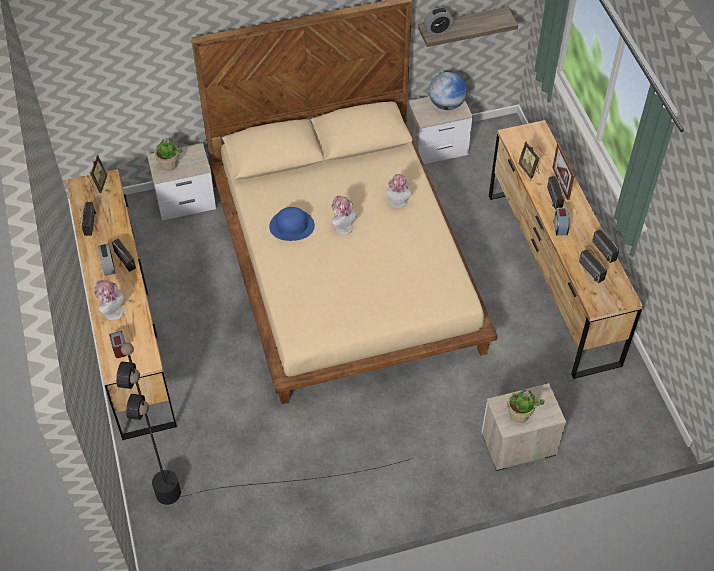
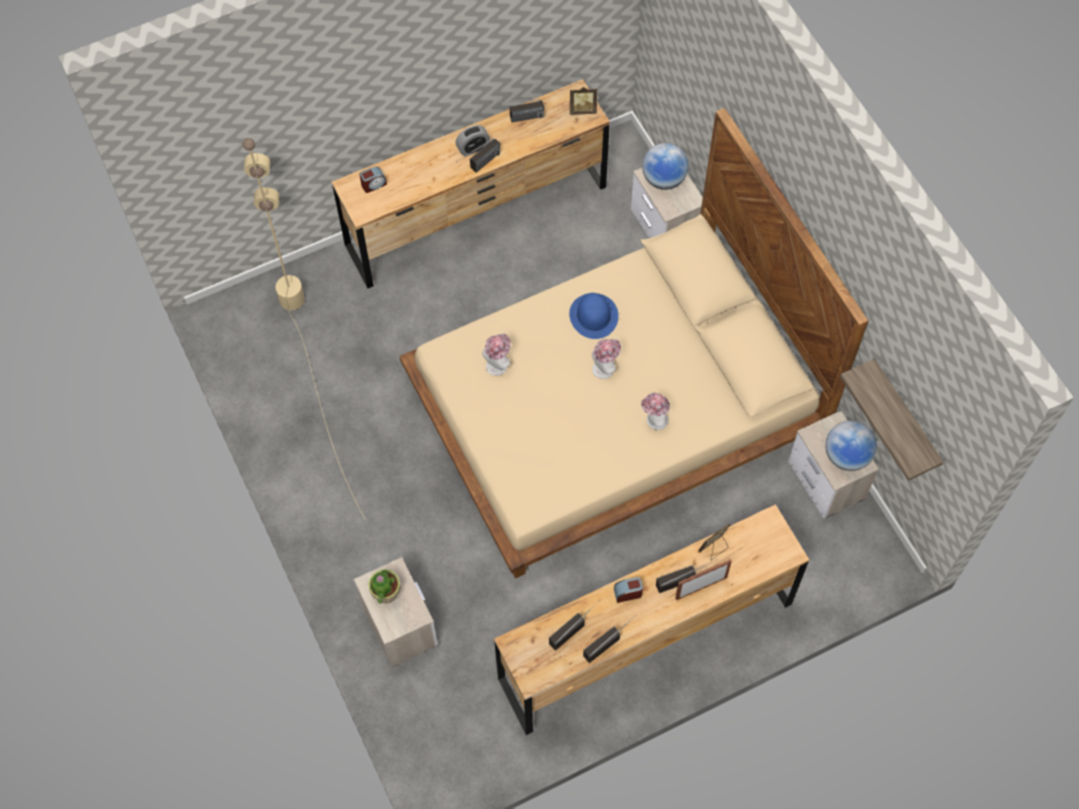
camera: 80 degrees right, 10 degrees up
(112, 310) = (418, 166): hat -> hat (498, 363)
(169, 165) = (663, 179): potted plant -> globe
(238, 485) = (309, 358): black floor lamp -> beige floor lamp
(437, 30) = (869, 382): alarm clock -> none

